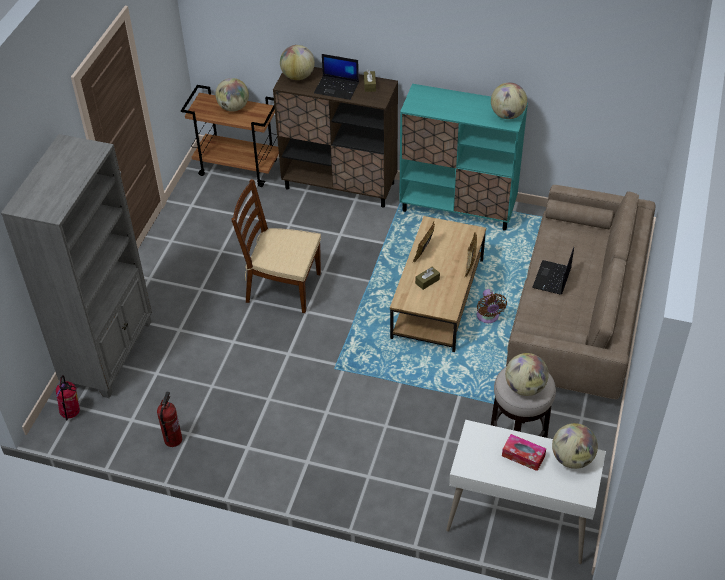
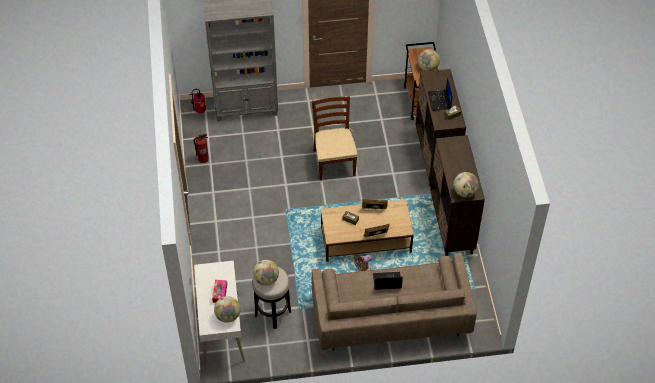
camera: 65 degrees right, 5 degrees up
(298, 76) = (439, 78): globe -> none
(458, 208) = (451, 225): turquoise cabinet -> brown cabinet

